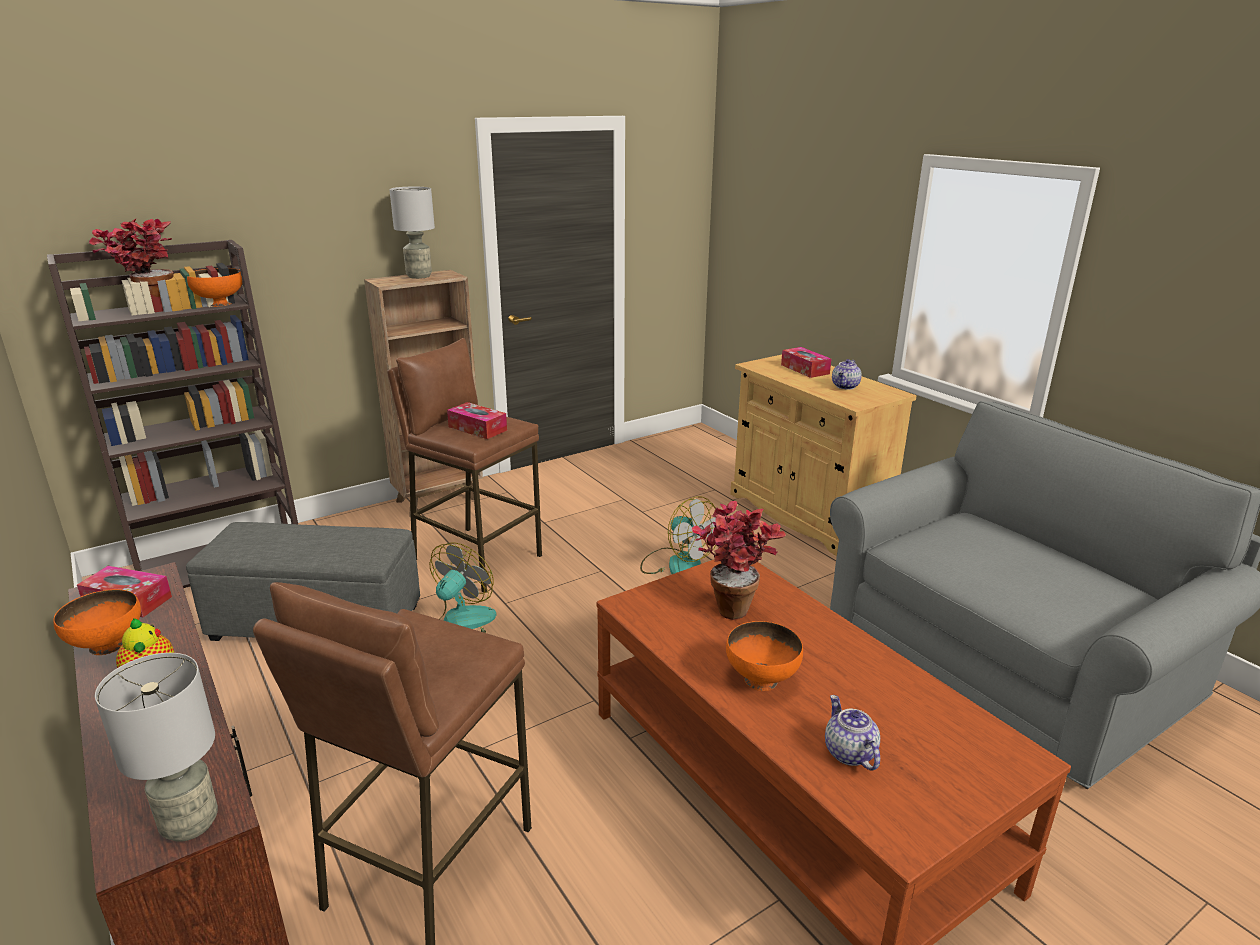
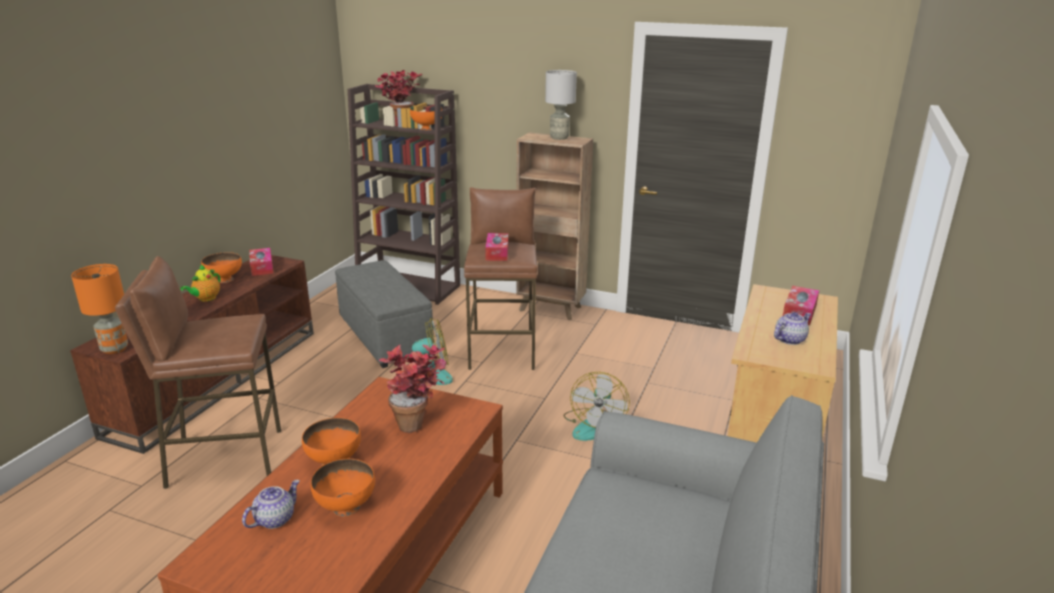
camera: 55 degrees right, 0 degrees up
(190, 823) = (115, 349): grey table lamp -> orange table lamp
(845, 386) = (789, 339): teapot -> teapot turned 150 degrees clockwise
(859, 695) = (345, 507): none -> orange bowl

